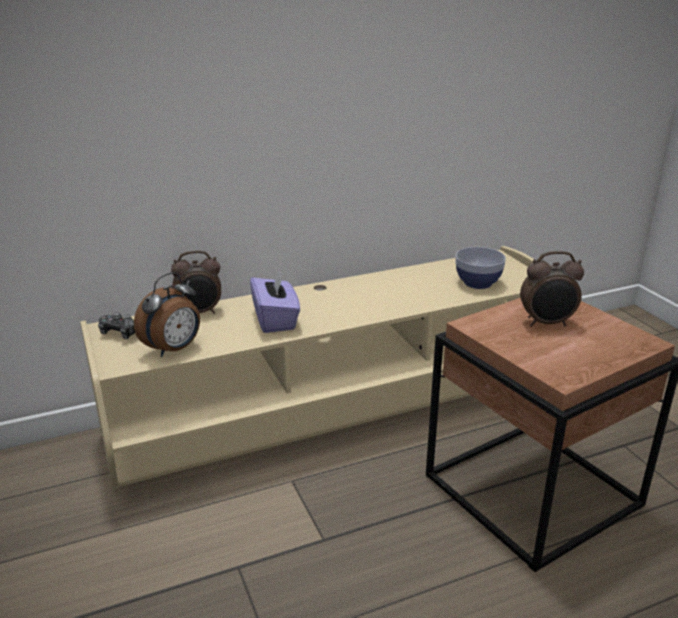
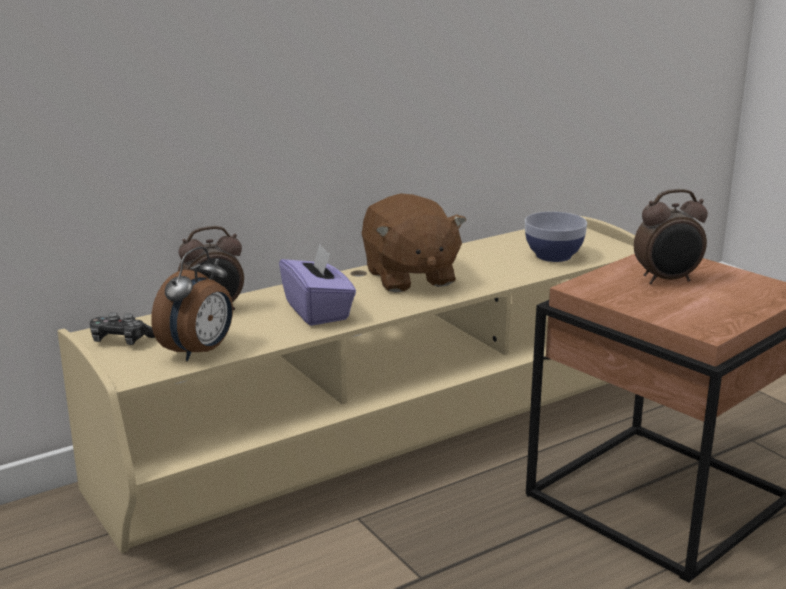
camera: 10 degrees left, 5 degrees down
(356, 294) = (409, 277): none -> brown plush toy

